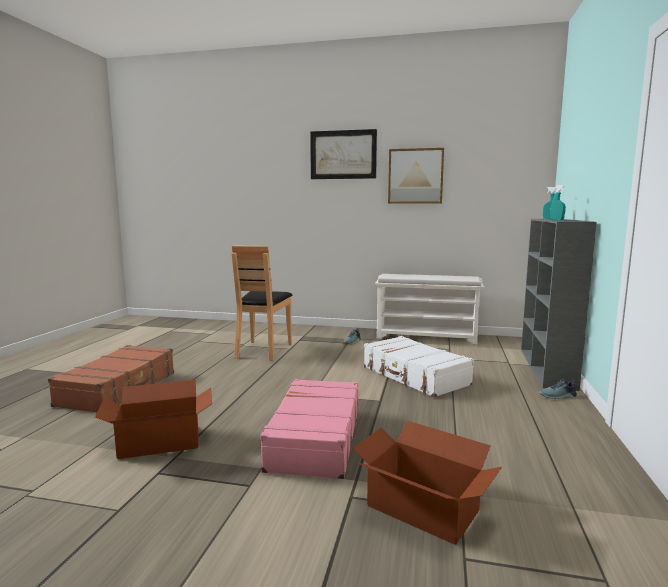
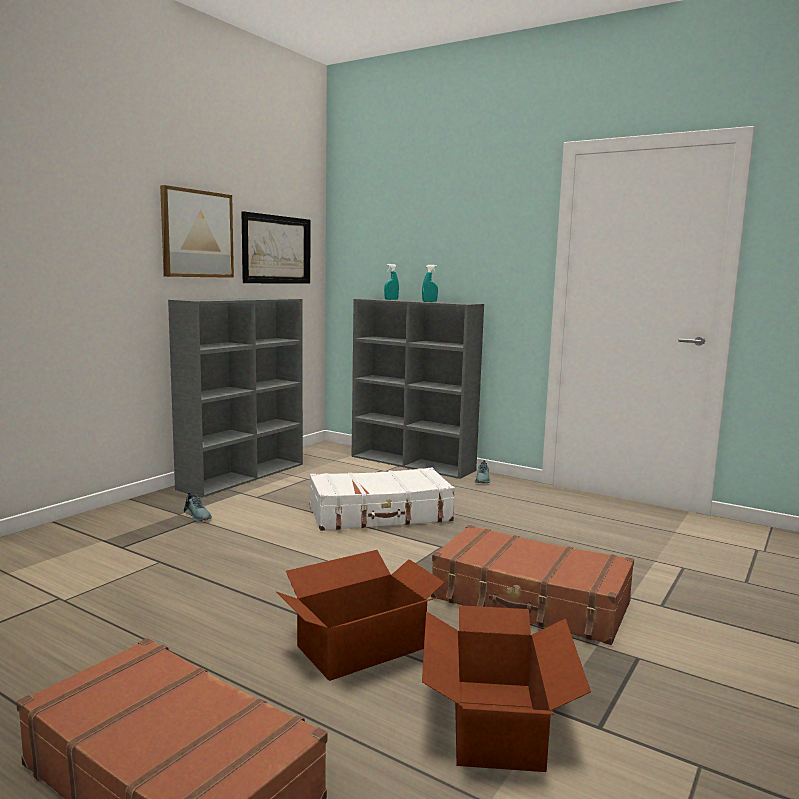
camera: 70 degrees left, 0 degrees up
(263, 350) = (135, 585): brown chair -> none
(314, 439) = (530, 601): pink suitcase -> brown suitcase
(343, 155) = (87, 182): picture -> picture (276, 249)
(422, 509) = (681, 580): cardboard box -> cardboard box (363, 648)
(427, 336) = (244, 476): white shoe rack -> grey bookcase

